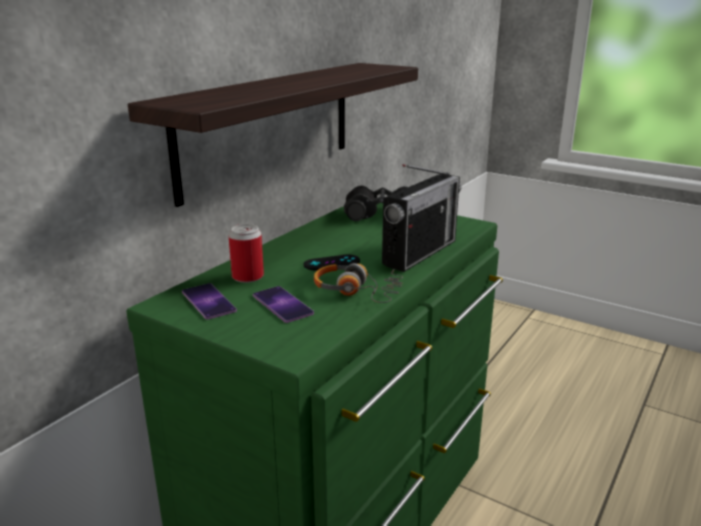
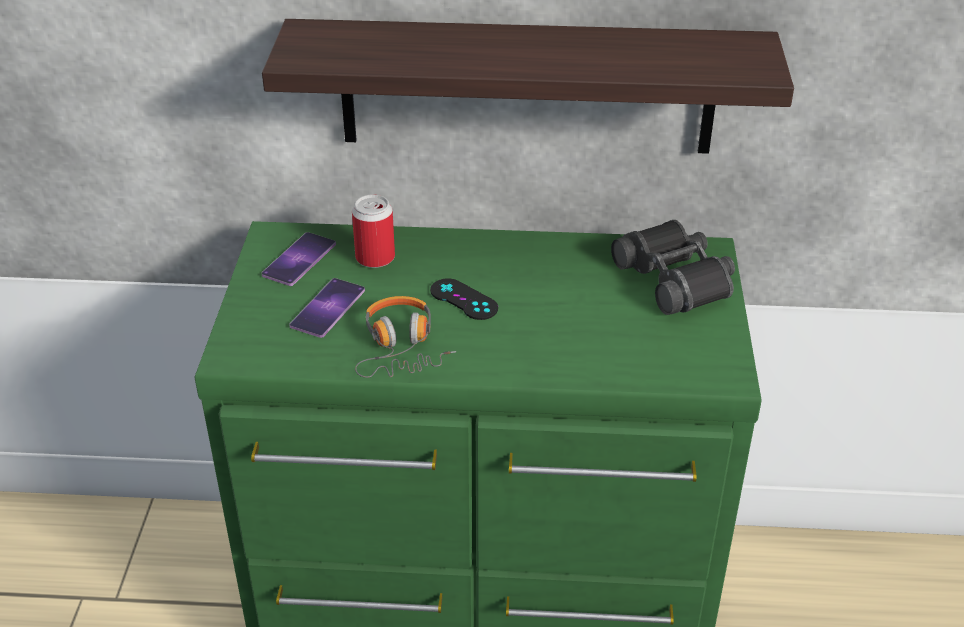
camera: 60 degrees right, 15 degrees up
(420, 253) = (561, 358): radio -> none

